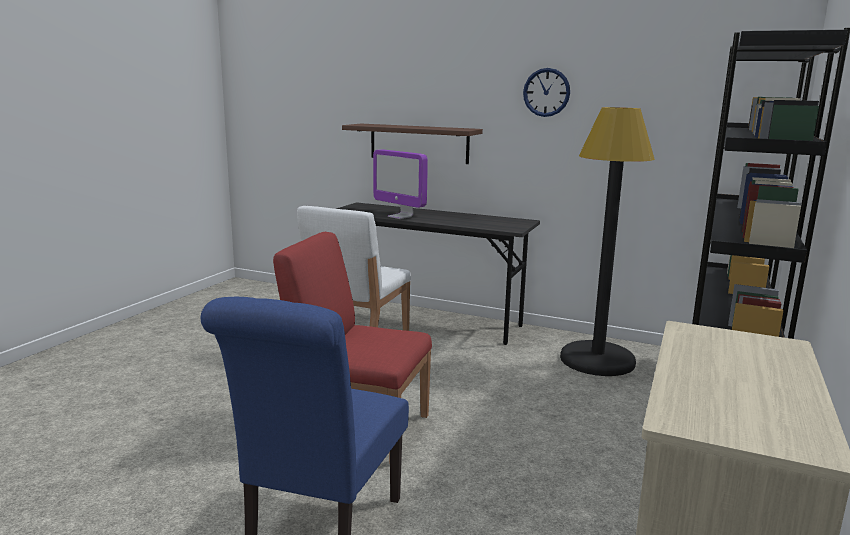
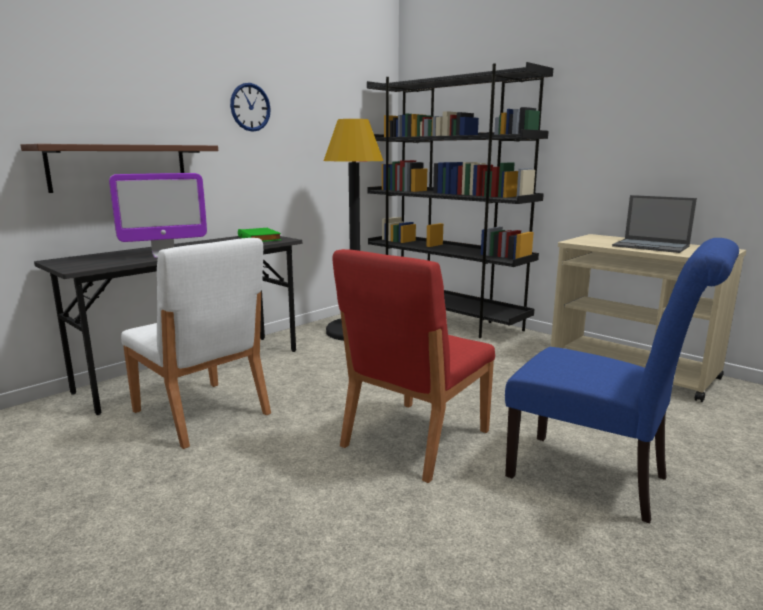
camera: 70 degrees left, 0 degrees up
(507, 223) = (260, 238): none -> green book
(730, 379) = (651, 246): none -> laptop

